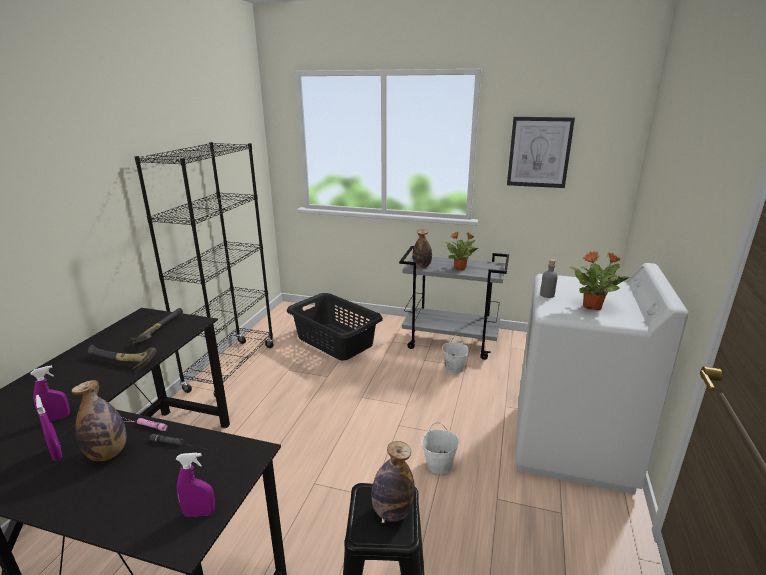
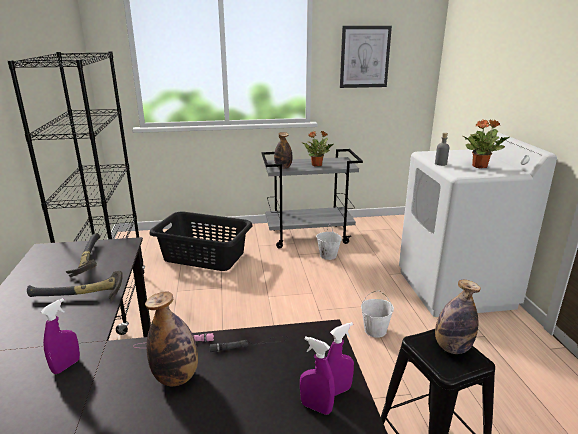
camera: 25 degrees left, 0 degrees up
(56, 453) = (113, 396): purple spray bottle -> purple spray bottle (316, 407)

